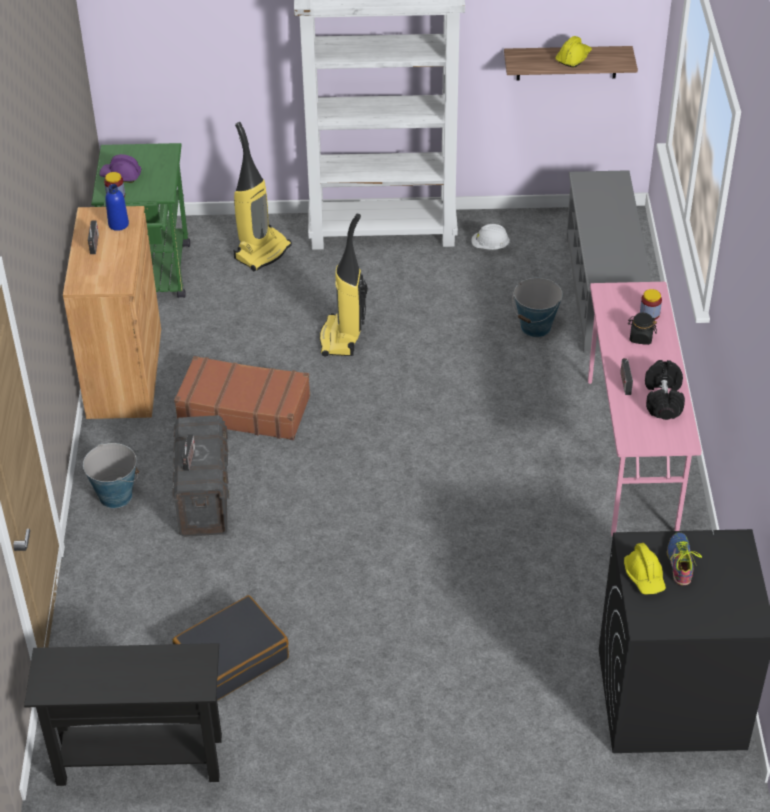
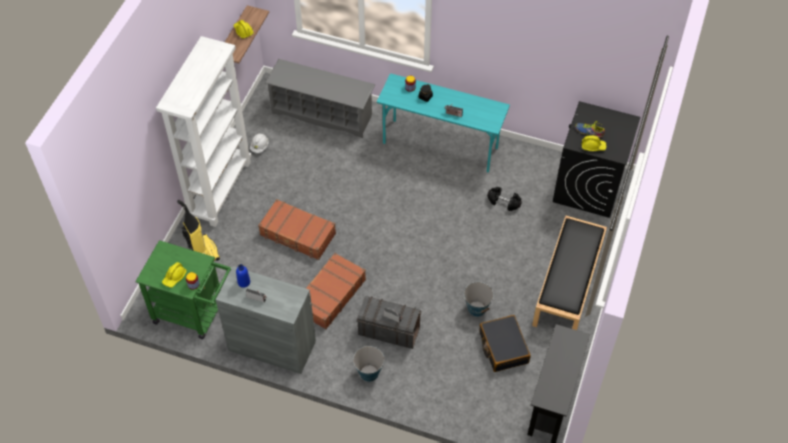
camera: 70 degrees left, 10 degrees up
(121, 176) = (174, 277): purple hard hat -> yellow hard hat
(124, 373) = (272, 346): brown cabinet -> grey cabinet
(342, 338) = (297, 235): vacuum cleaner -> brown suitcase
(410, 722) = (567, 286): none -> black bench
(536, 327) = (333, 150): bucket -> bucket (477, 308)
(632, 455) = (441, 145): pink desk -> turquoise desk
(663, 399) = (470, 105): black dumbbell -> black dumbbell (503, 202)

